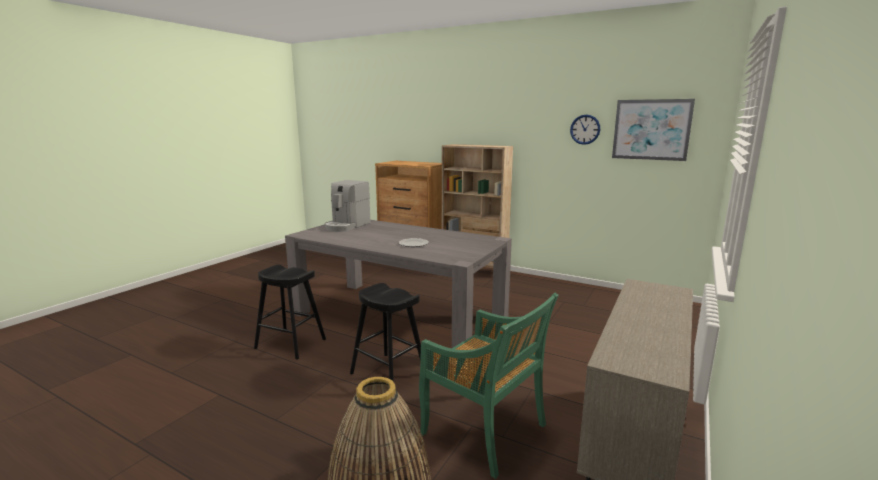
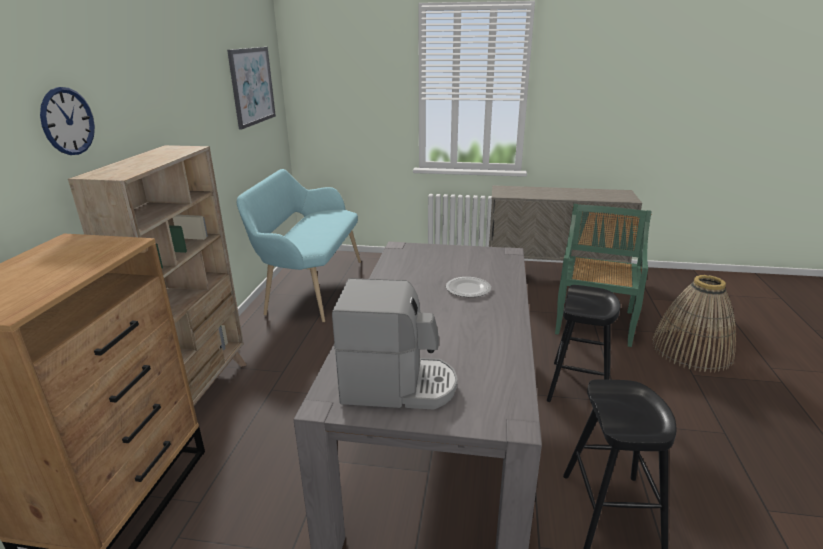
camera: 110 degrees left, 10 degrees up
(585, 129) = (213, 96): wall clock -> wall clock (67, 121)
(605, 300) = (310, 287): none -> turquoise bench

